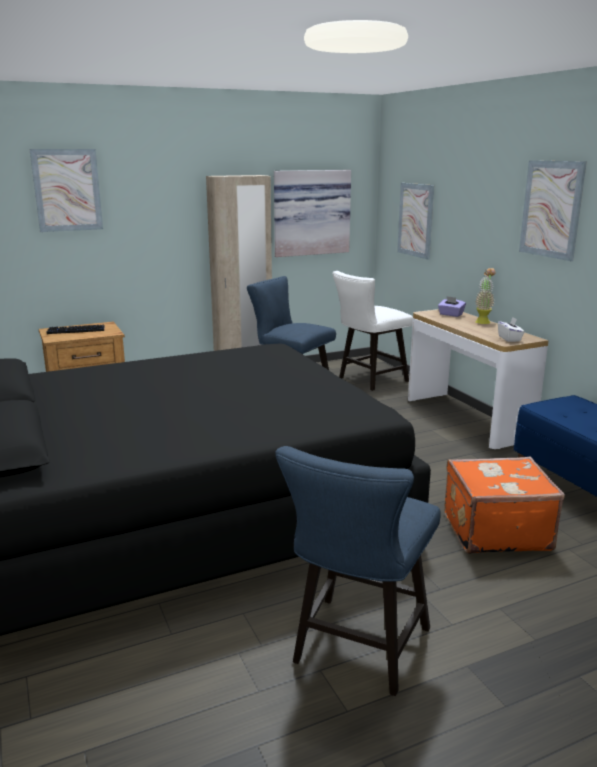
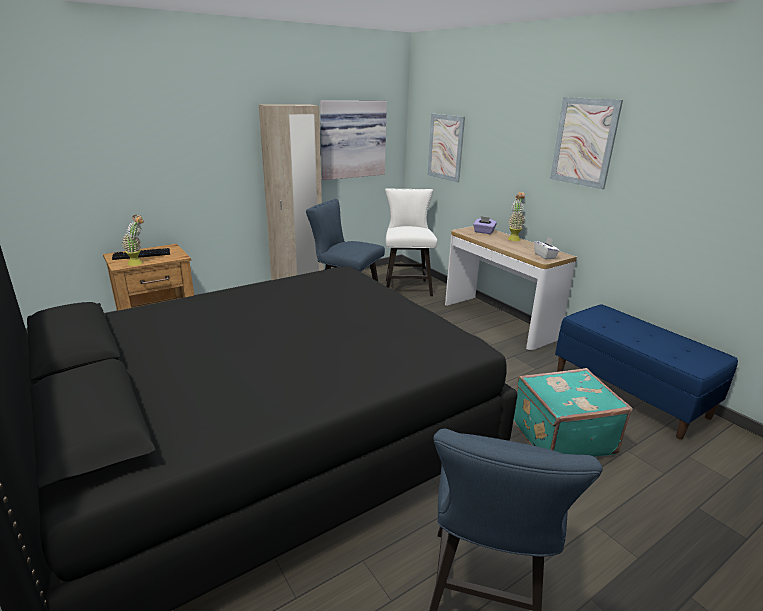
camera: 10 degrees left, 5 degrees up
(67, 190) = (123, 117): picture -> none
(71, 337) = (138, 263): none -> potted plant
(369, 380) = (406, 286): white chair -> white chair turned 135 degrees clockwise
(495, 530) = (560, 436): orange suitcase -> turquoise suitcase

